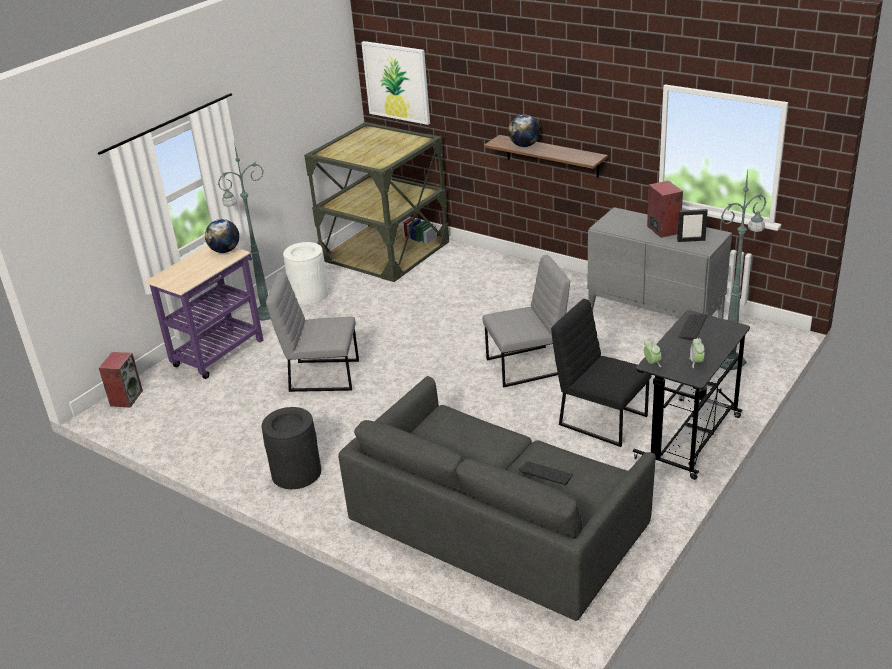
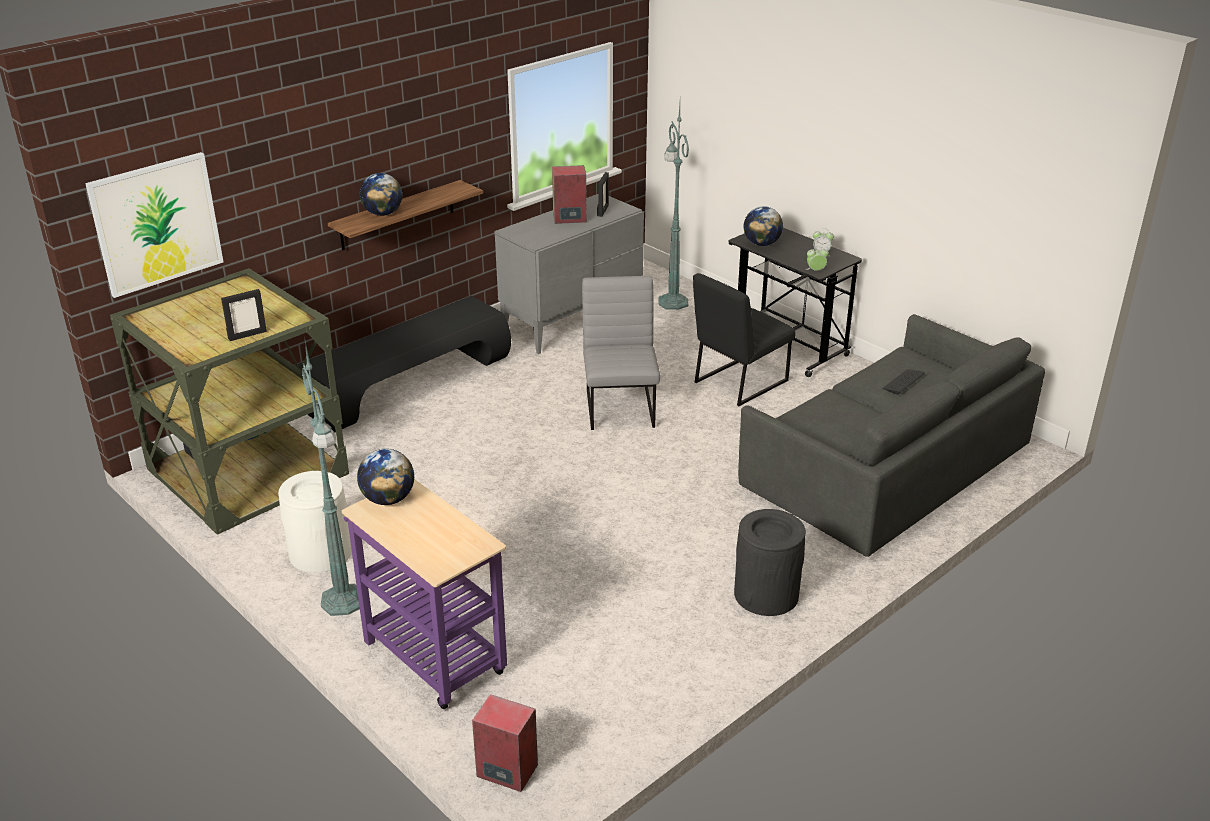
camera: 80 degrees left, 0 degrees up
(322, 375) = (555, 557): grey chair -> none
(354, 158) = (247, 335): none -> picture frame
(514, 274) = (407, 383): none -> black bench
(692, 327) = (762, 244): keyboard -> globe

